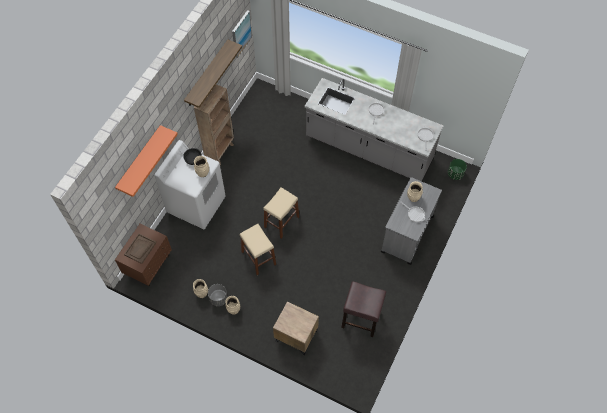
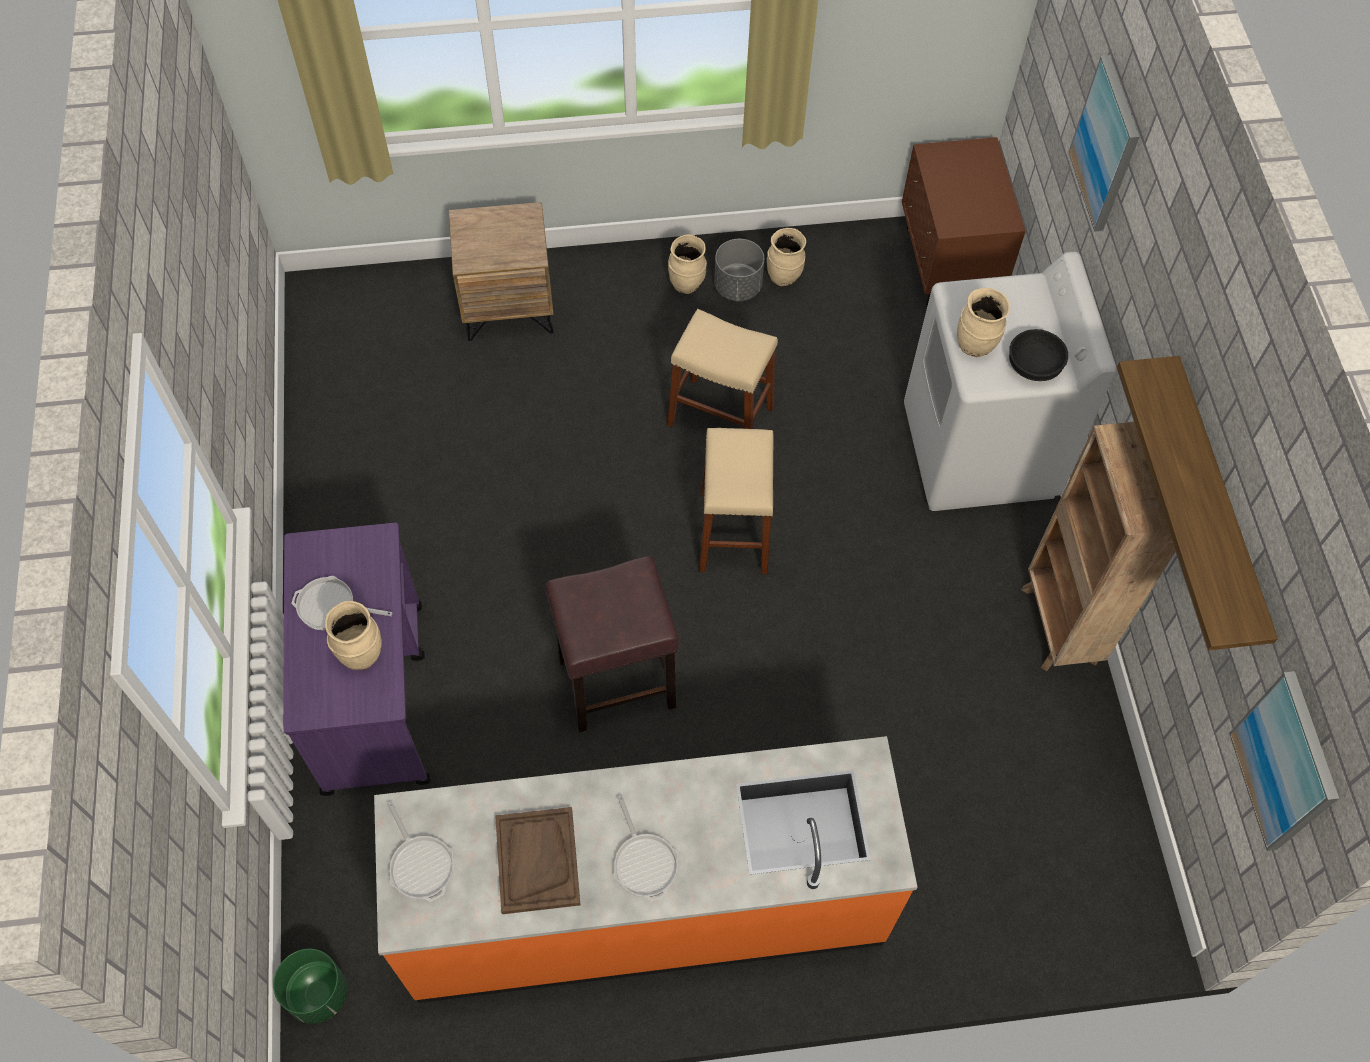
camera: 145 degrees right, 0 degrees up
(139, 160) = (1106, 144): orange shelf -> picture
(140, 249) = (966, 183): brown tray -> brown tray (537, 861)
(361, 320) = (377, 418): brown stool -> brown stool (615, 684)
(368, 150) = (645, 905): grey counter -> orange counter
(407, 234) = (374, 695): grey cart -> purple cart

